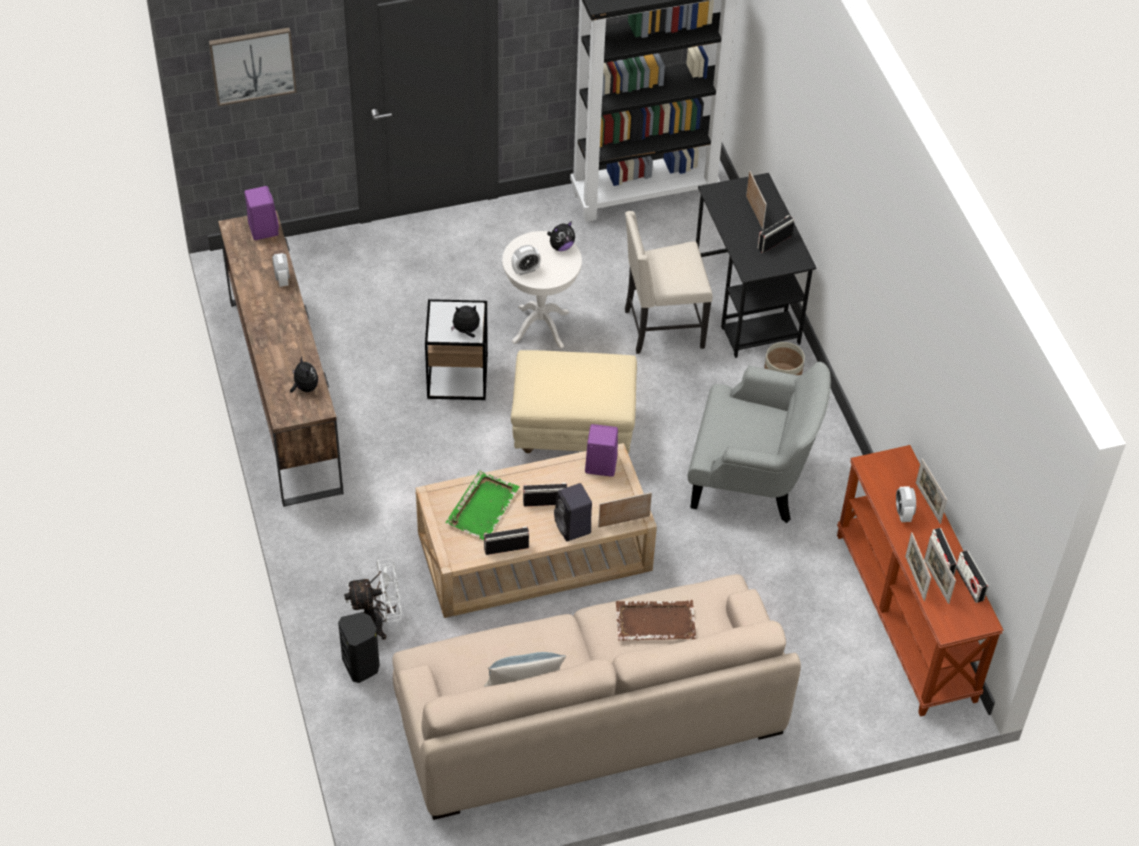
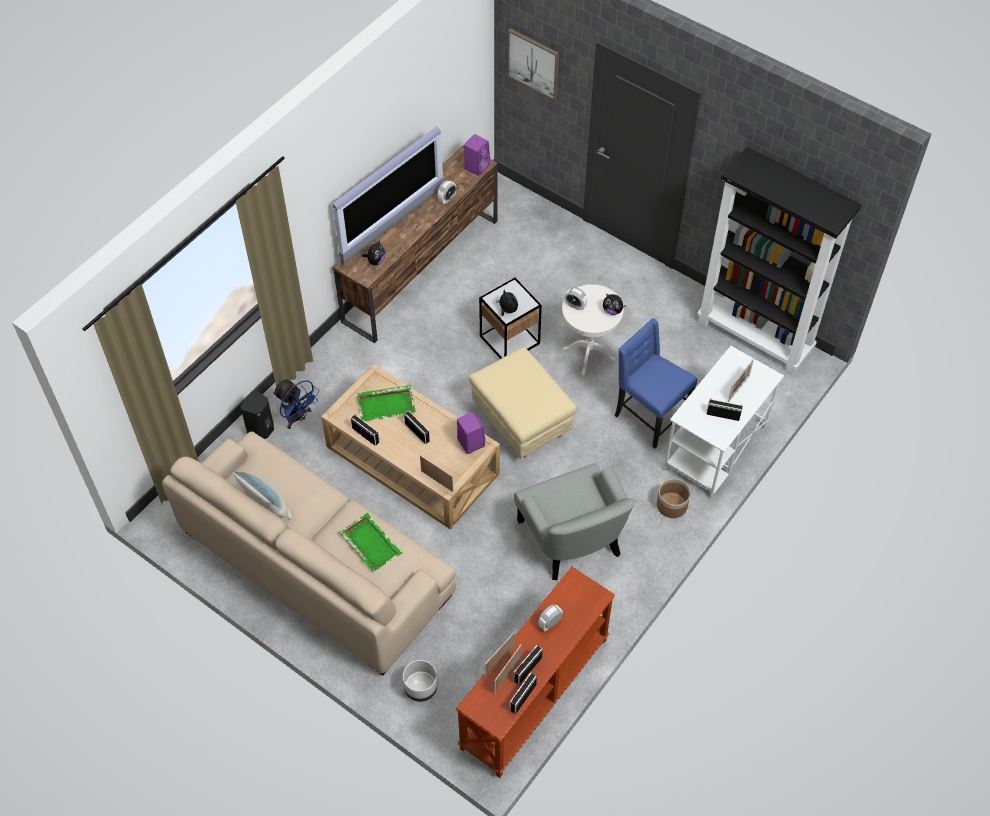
camera: 55 degrees right, 5 degrees up
(272, 345) = (393, 227): none -> television
(378, 622) = (297, 418): white fan -> blue fan
(573, 528) = (409, 458): black speaker -> none
(654, 622) = (370, 543): brown tray -> green tray
(661, 328) = (649, 416): beige chair -> blue chair
(746, 305) = (714, 449): black desk -> white desk
(823, 709) = (420, 688): none -> grey planter
(928, 503) = (572, 633): picture frame -> none

